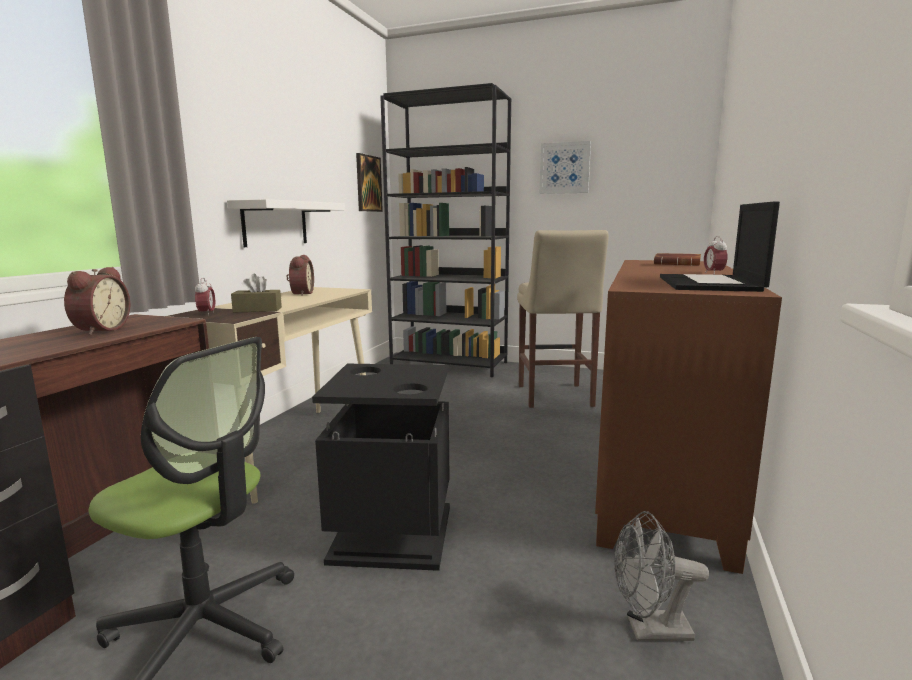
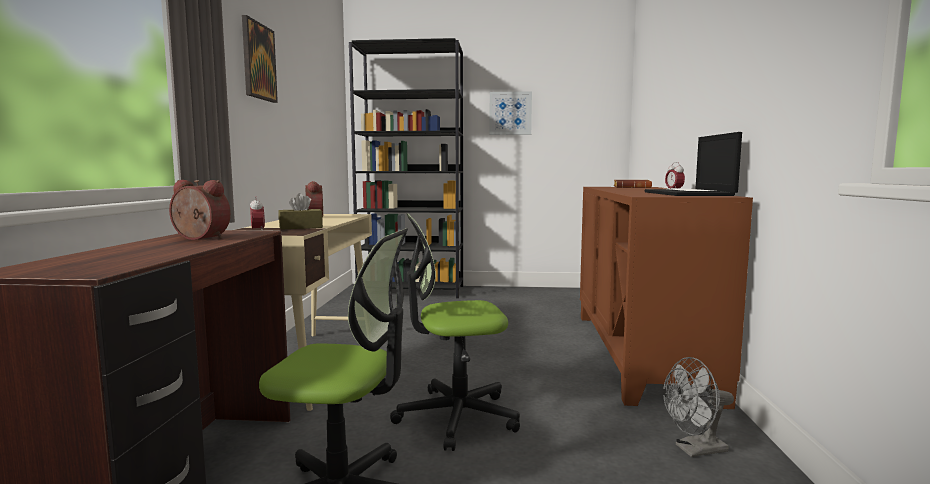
camera: 15 degrees left, 5 degrees down
(99, 330) = (199, 238): alarm clock -> alarm clock turned 60 degrees counterclockwise
(275, 223) = (273, 153): white shelf -> none
(368, 183) = (333, 121): picture -> picture (258, 61)
(391, 533) = (456, 417): black trash can -> office chair
(555, 397) = (523, 309): beige stool -> none

